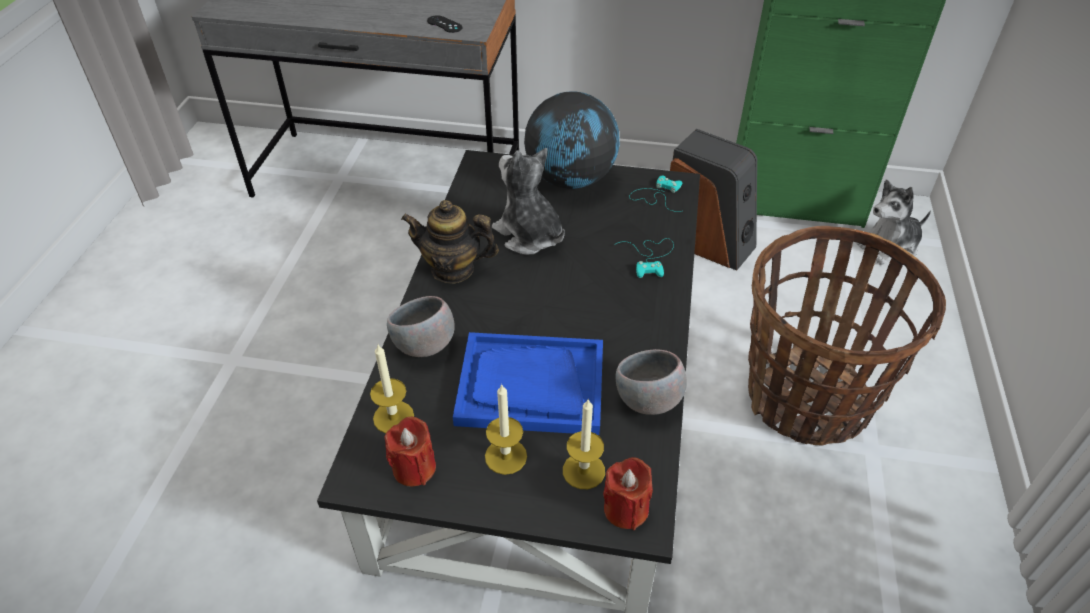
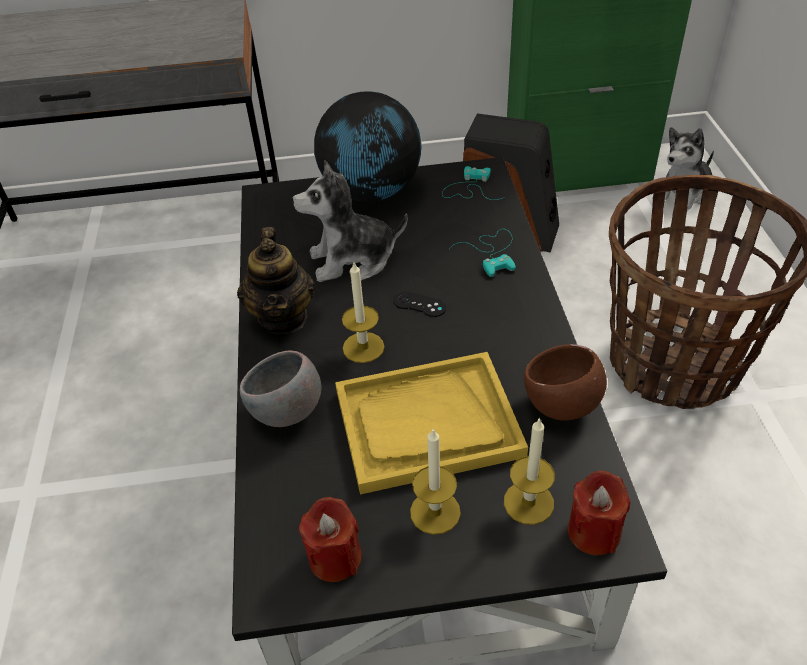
camera: 15 degrees left, 0 degrees up
(393, 417) = (285, 504): candle -> candle (363, 347)
(444, 24) = (186, 48): black game controller -> black game controller (419, 304)
(453, 269) = (283, 317): teapot -> teapot turned 90 degrees counterclockwise
(529, 235) = (352, 260): plush toy -> plush toy turned 45 degrees counterclockwise
(530, 386) = (427, 424): blue tray -> yellow tray
(648, 401) = (561, 406): grey bowl -> brown bowl

